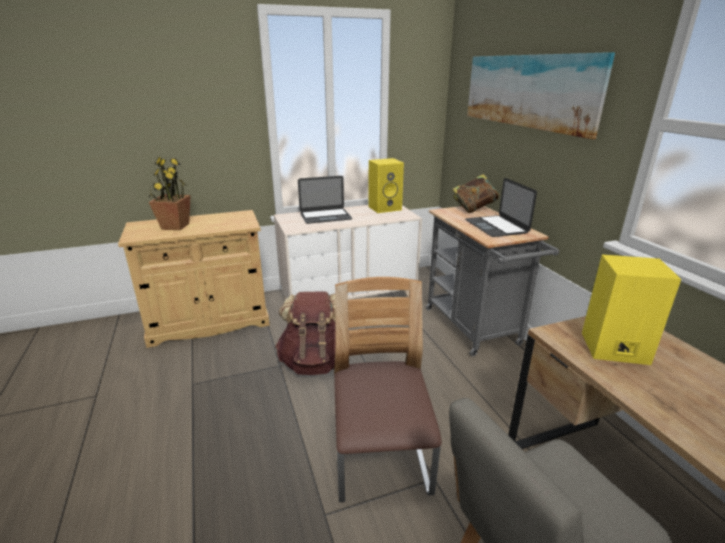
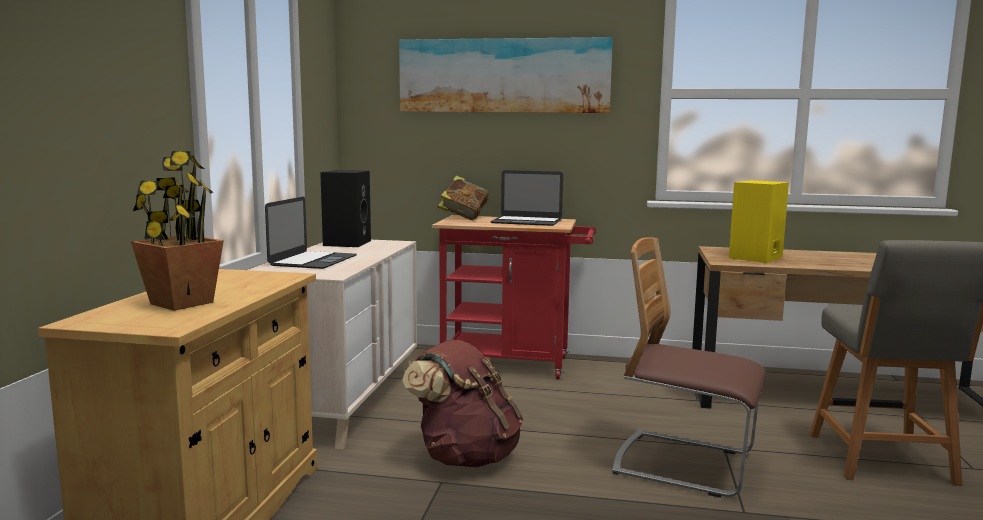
camera: 60 degrees left, 15 degrees down
(385, 208) = (346, 243): yellow speaker -> black speaker
(475, 329) = (514, 364): grey cart -> red cart

